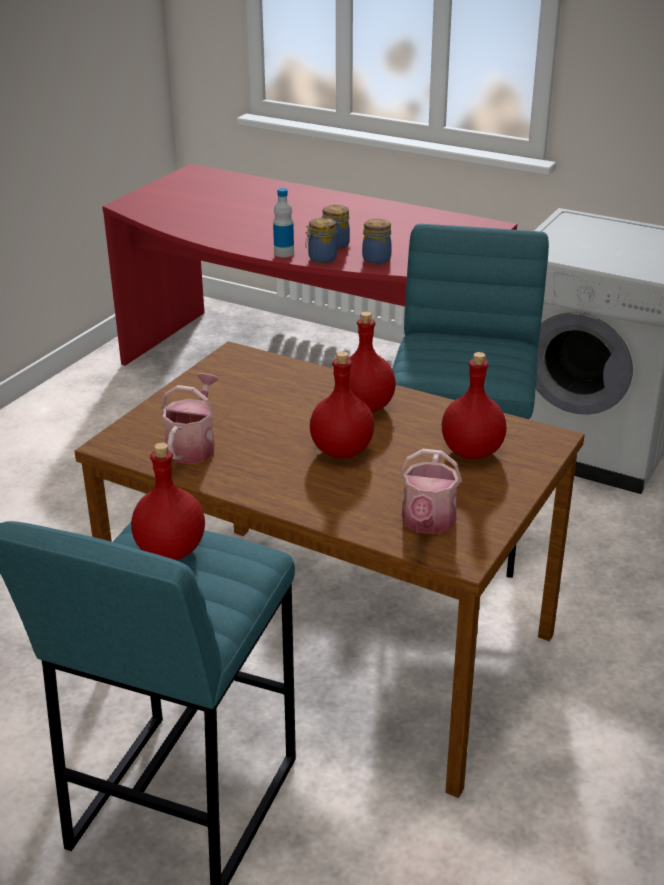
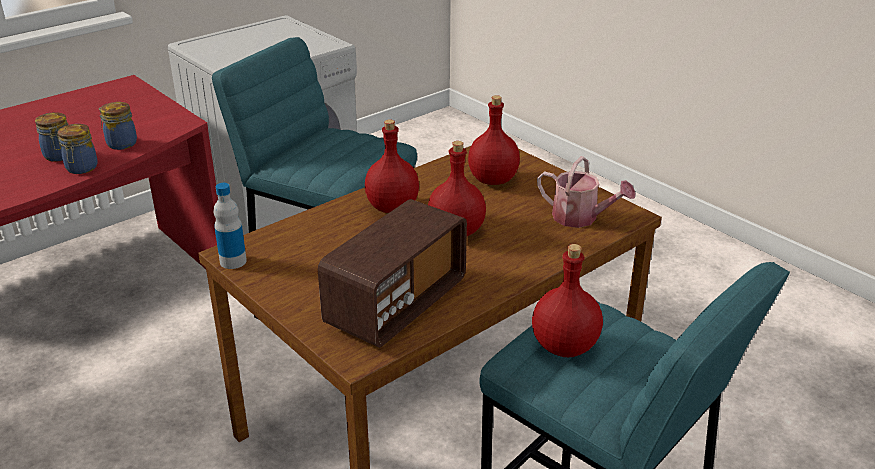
camera: 70 degrees left, 0 degrees up
(193, 446) = (396, 305): watering can -> radio
(284, 253) = (39, 184): bottle -> bottle (233, 261)

